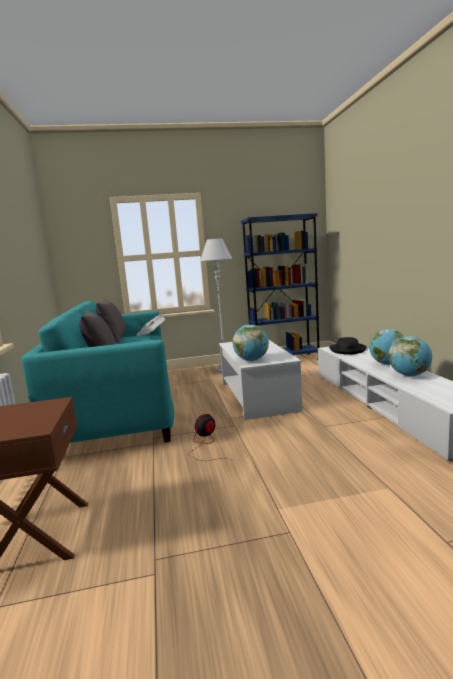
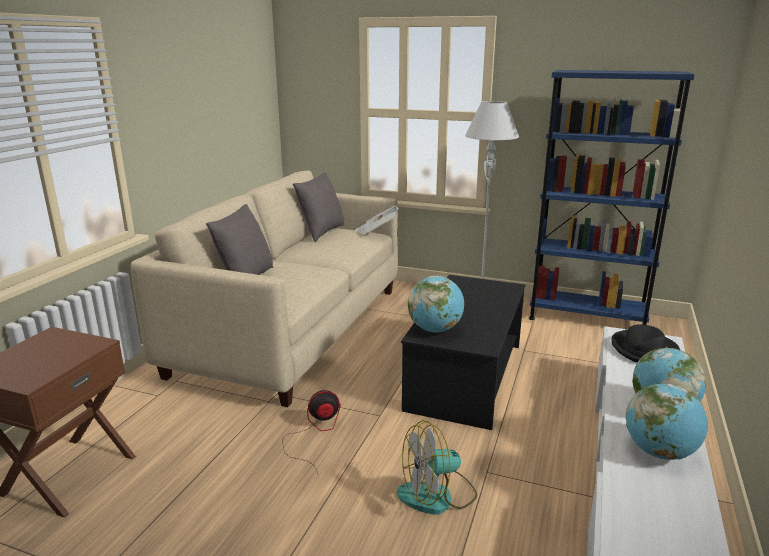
camera: 30 degrees right, 10 degrees up
(119, 408) = (293, 329): turquoise sofa -> beige sofa
(257, 396) = (466, 375): white coffee table -> black coffee table
(313, 444) = (437, 495): none -> fan

